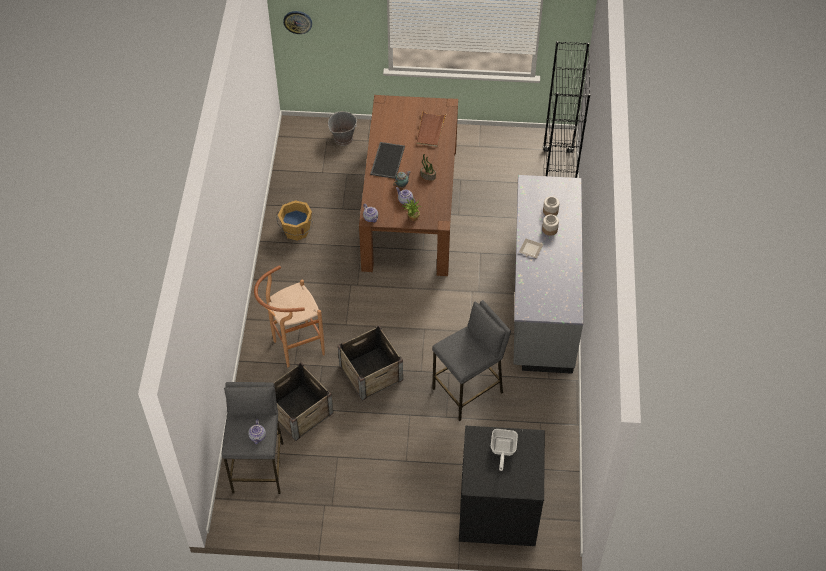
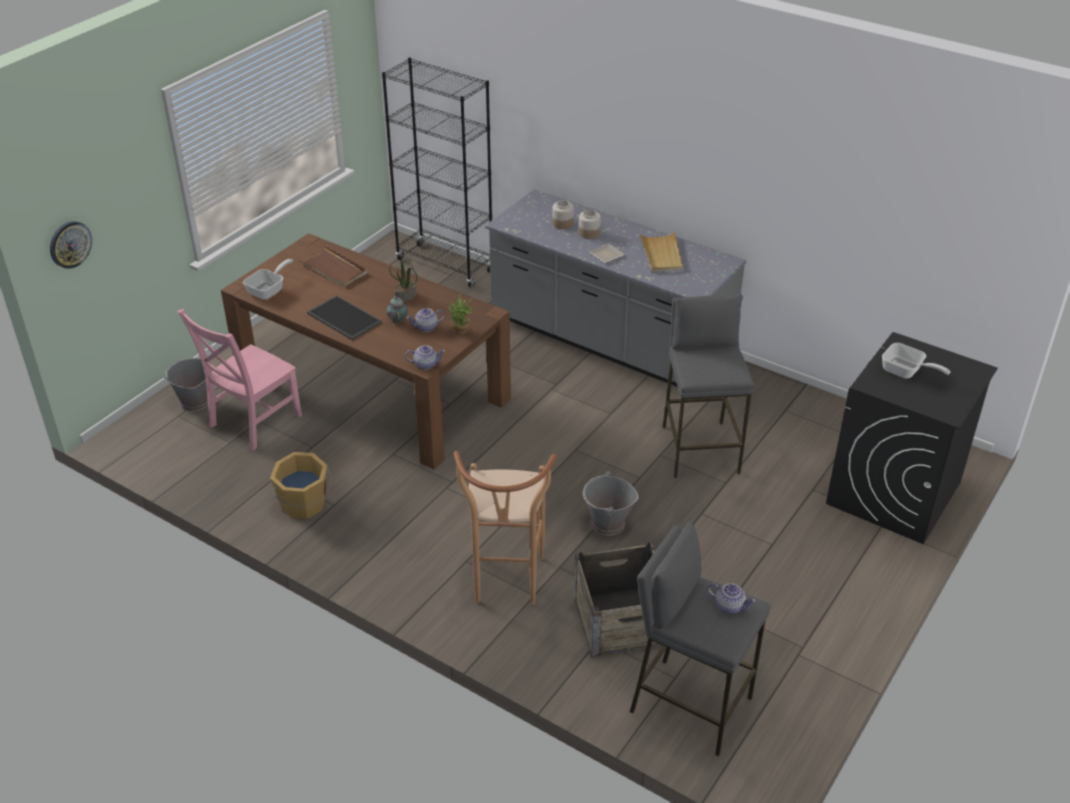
camera: 60 degrees left, 15 degrees down
(343, 172) = (252, 422): none -> pink chair
(370, 373) = (607, 524): crate -> grey bucket
(389, 114) = (269, 290): none -> frying pan
(554, 276) = (661, 254): none -> beige tray

